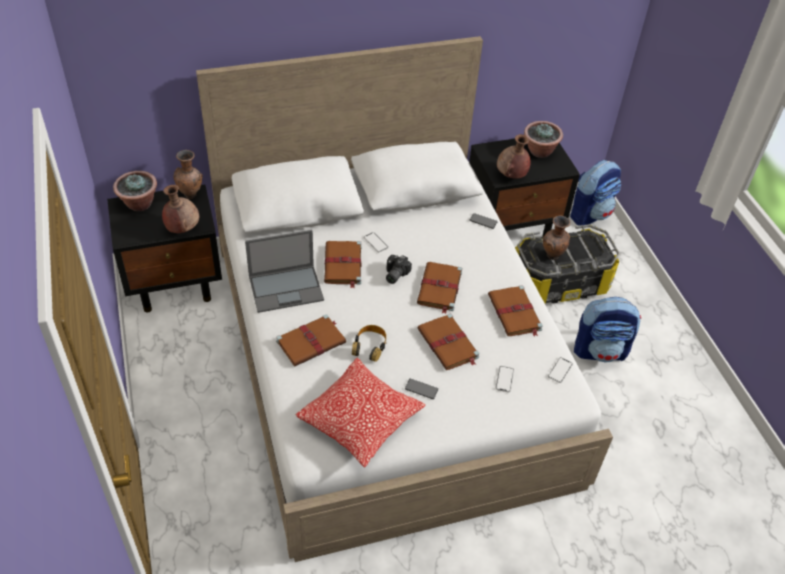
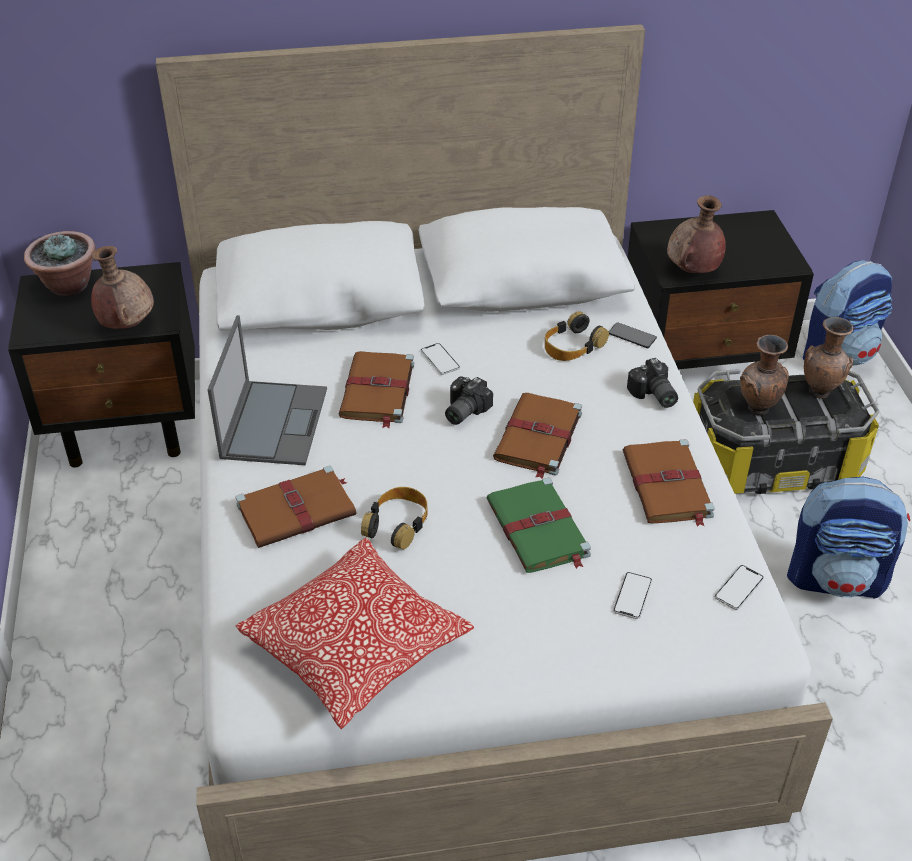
camera: 10 degrees right, 5 degrees down
(191, 195) = (154, 276): brown vase -> brown vase (820, 392)
(287, 288) = (274, 422): laptop -> laptop turned 75 degrees counterclockwise
(421, 389) = (476, 602): phone -> none
(448, 344) = (538, 530): brown book -> green book
(450, 229) = (573, 345): none -> headphones
(499, 258) = (653, 396): none -> camera
(539, 151) = (747, 237): potted plant -> none

